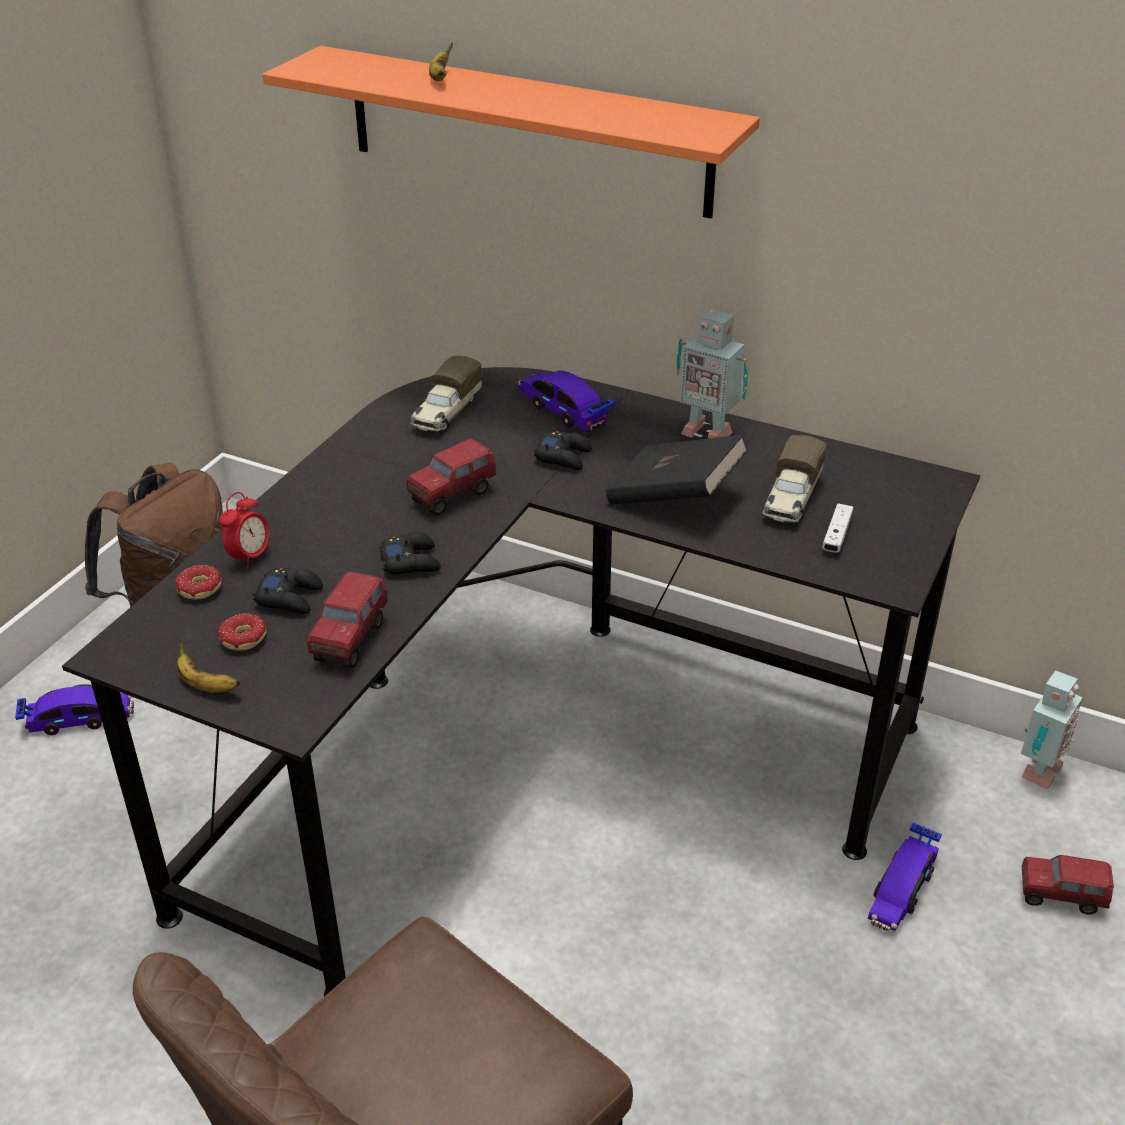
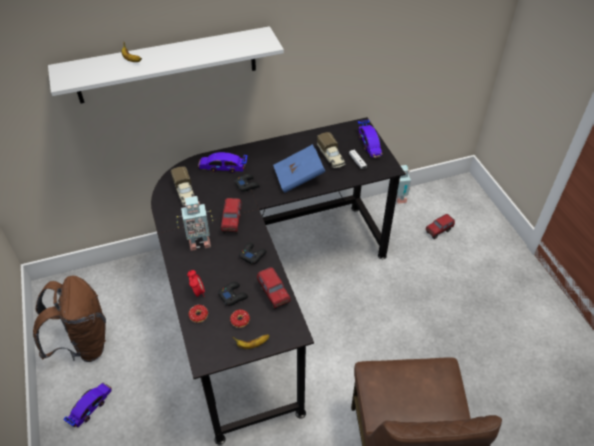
camera: 45 degrees left, 10 degrees up
(527, 131) = (167, 65): orange shelf -> white shelf
(674, 497) = (299, 178): black book -> blue book
(706, 431) = (277, 148): toy robot -> toy robot (198, 242)
(902, 889) = (404, 258): toy car -> toy car (369, 144)

